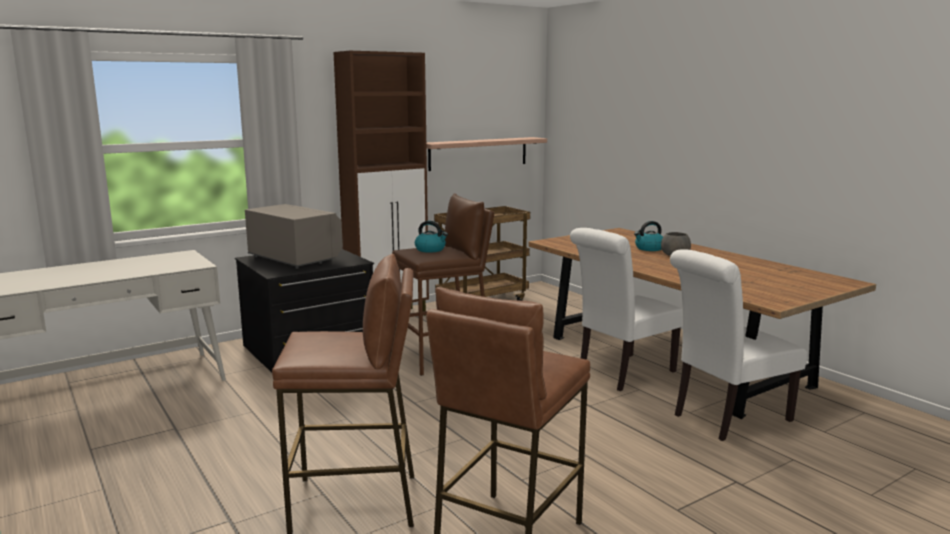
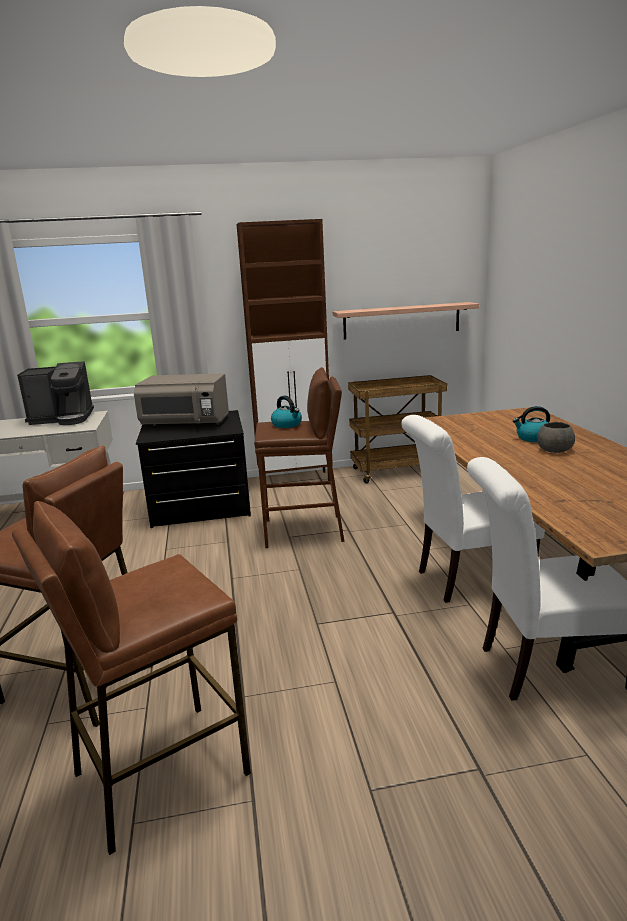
camera: 25 degrees right, 5 degrees up
(151, 260) = (63, 419): none -> coffee machine
(295, 259) = (186, 423): grey microwave -> grey microwave turned 120 degrees clockwise

